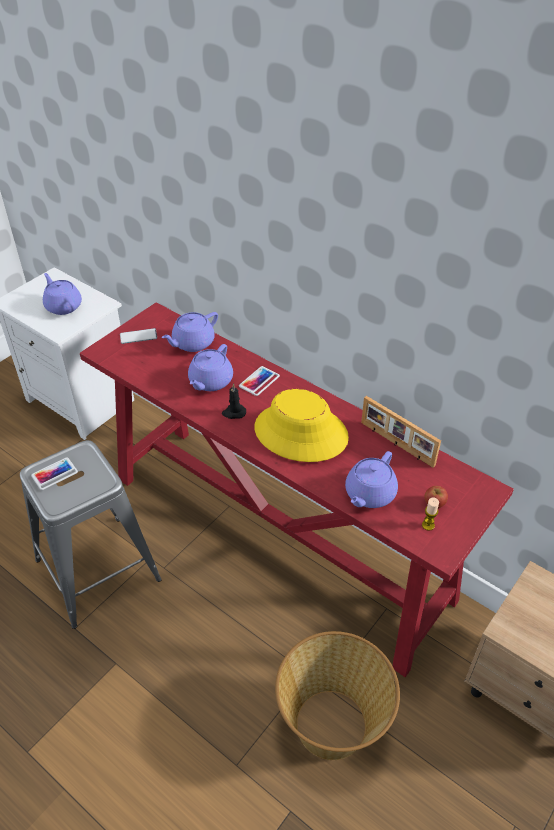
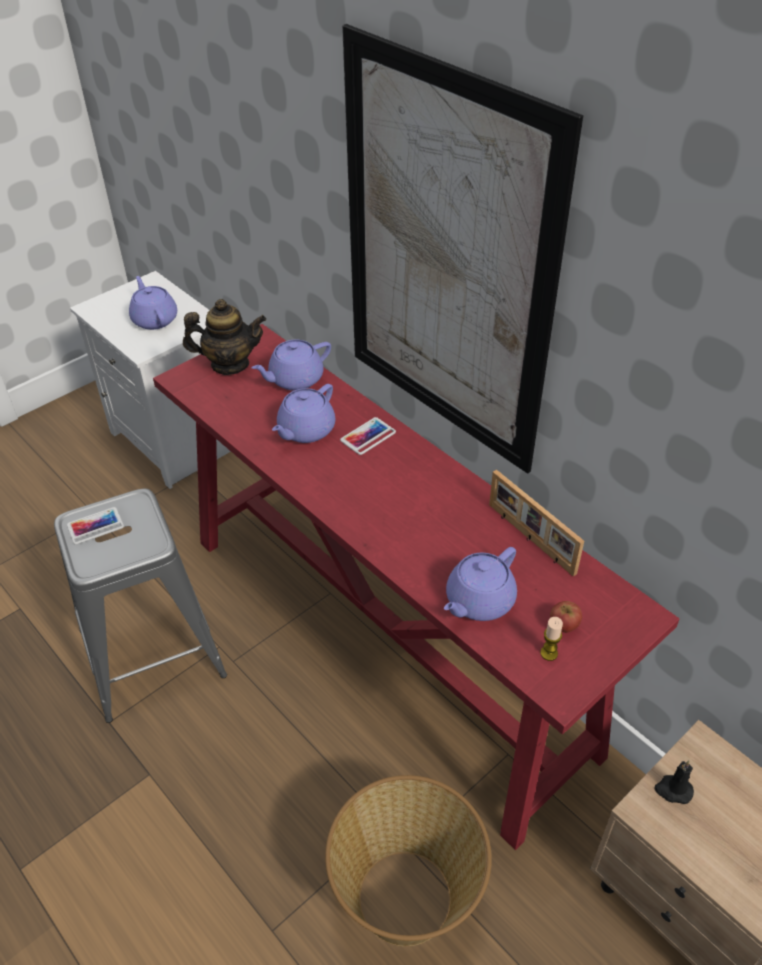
camera: 10 degrees right, 0 degrees up
(138, 336) = (230, 364): phone -> teapot
(233, 413) = (326, 473): black candle -> black candle (673, 790)
(300, 433) = (406, 509): yellow hat -> none
(316, 245) = (444, 262): none -> picture

